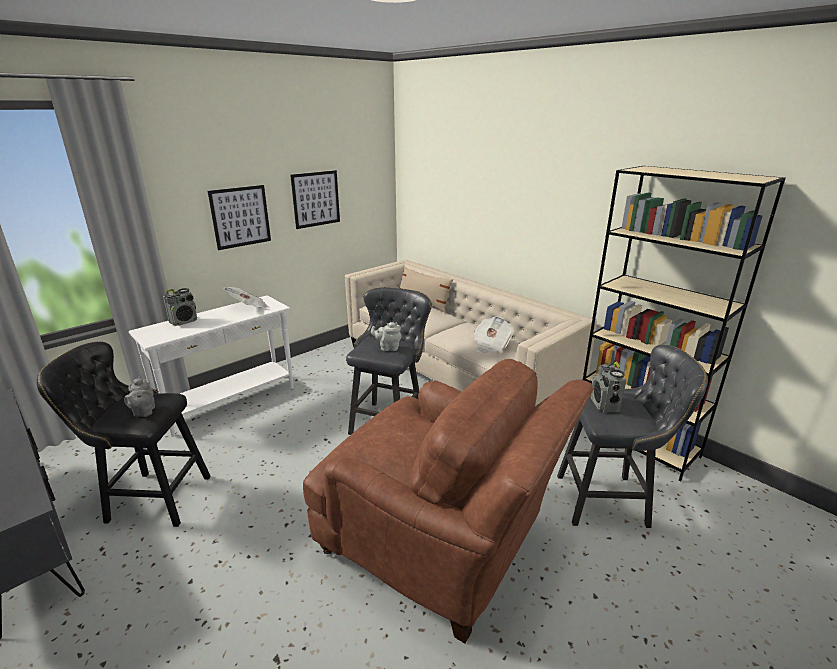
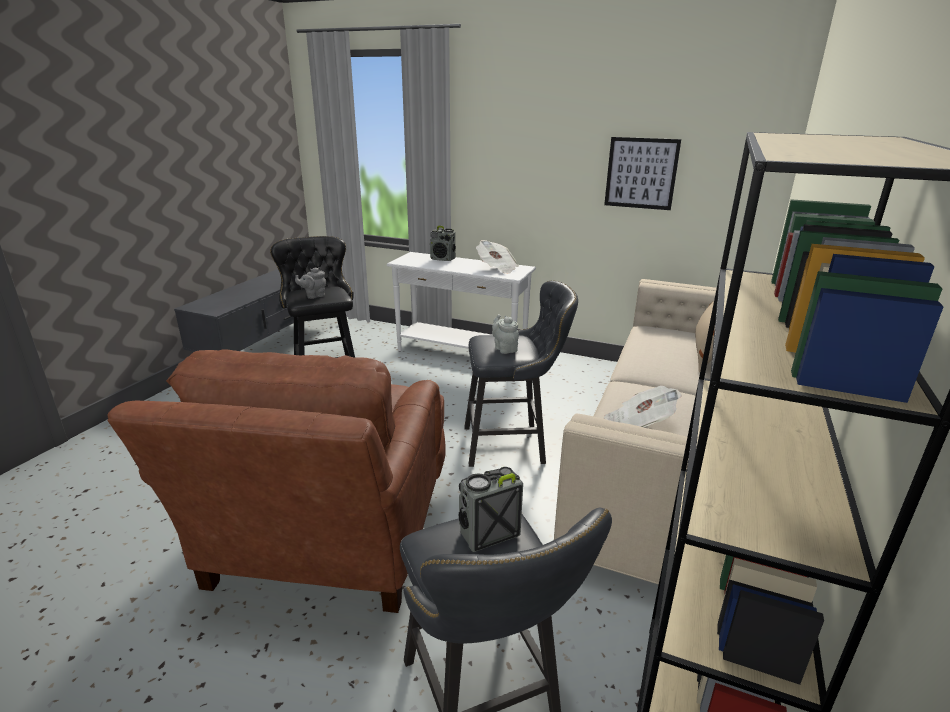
camera: 65 degrees right, 0 degrees up
(240, 217) = (541, 176): picture -> none

